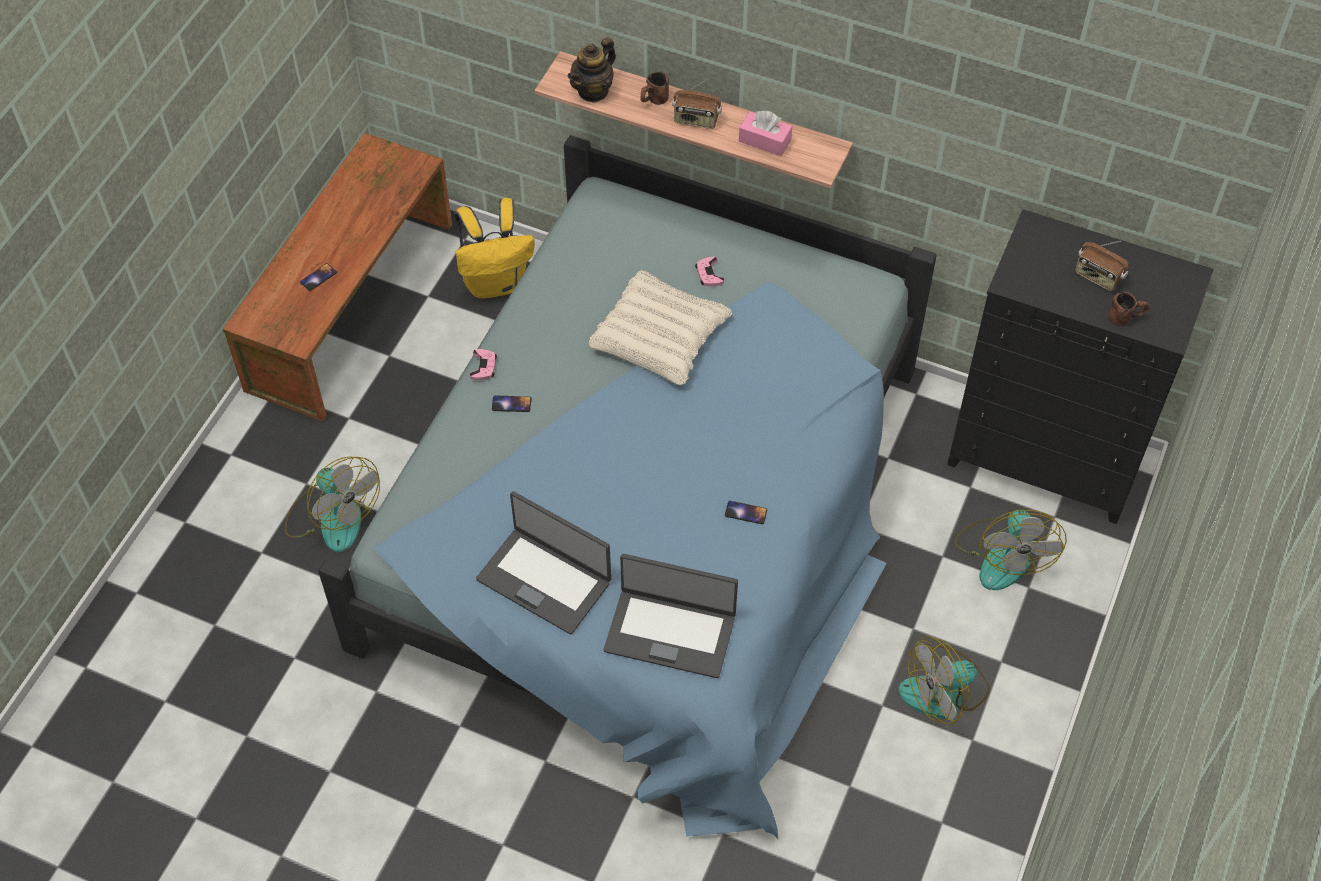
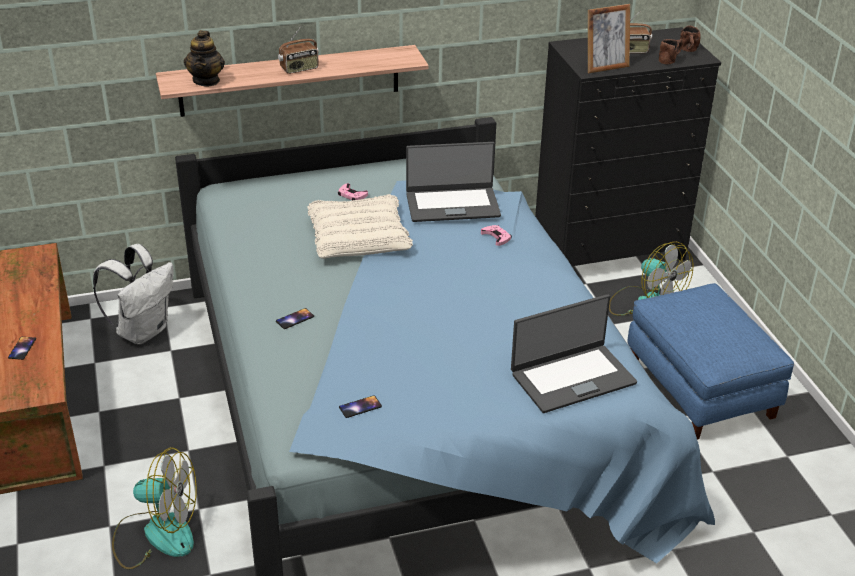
camera: 40 degrees left, 20 degrees down
(483, 367) = (247, 309): pink game controller -> pink game controller (496, 237)
(496, 282) = (143, 331): yellow backpack -> white backpack
(544, 579) = (447, 397): laptop -> laptop (452, 204)
(653, 101) = (257, 71): brown mug -> brown mug (689, 51)
(745, 512) = (536, 292): phone -> phone (360, 407)
(764, 141) = (358, 62): pink tissue box -> none
(944, 692) = (701, 389): fan -> blue ottoman
(1036, 288) = (605, 67): none -> picture frame

